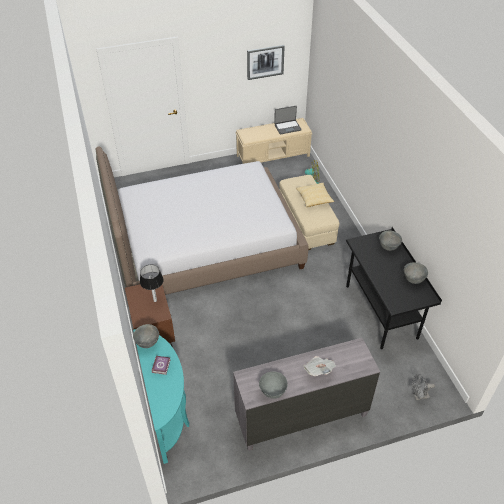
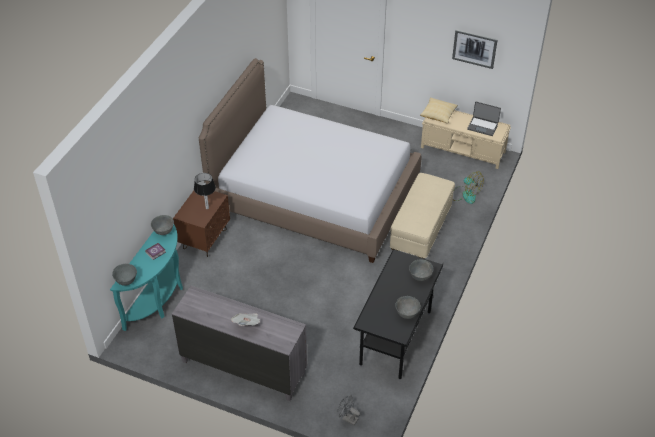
camera: 40 degrees right, 0 degrees up
(273, 392) = (200, 315): grey bowl -> grey bowl (126, 281)
(314, 199) = (429, 205): pillow -> pillow (438, 115)

